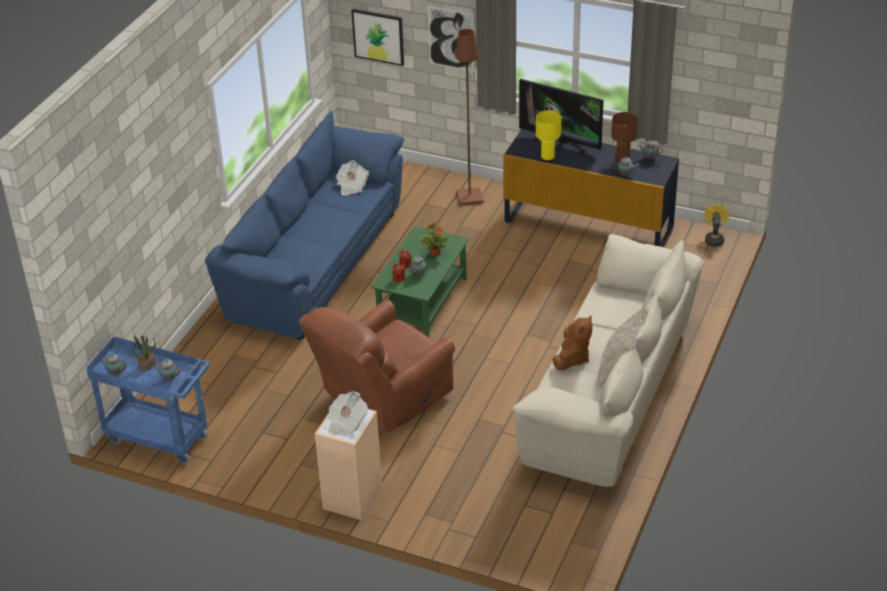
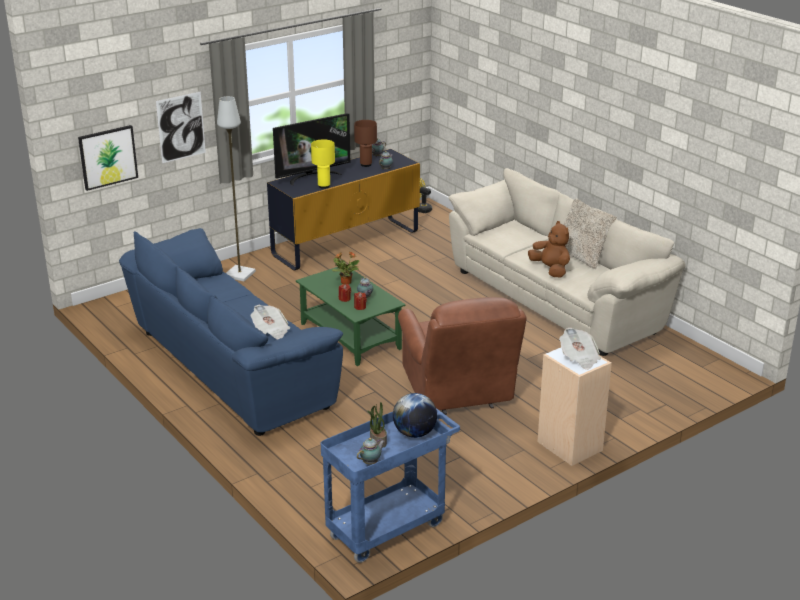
camera: 60 degrees left, 10 degrees down
(170, 379) = (414, 433): teapot -> globe
(352, 186) = (204, 285): newspaper -> newspaper (271, 331)
(470, 197) = (239, 274): brown floor lamp -> grey floor lamp

